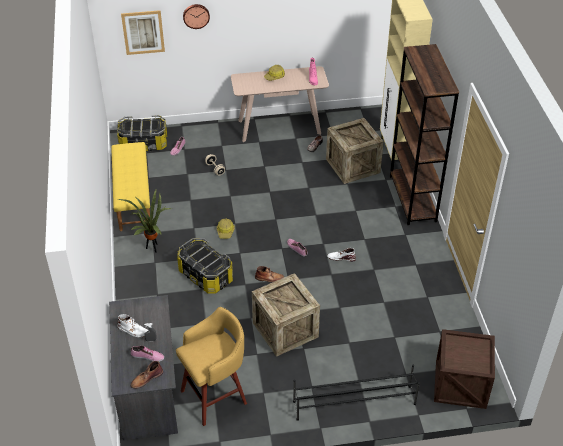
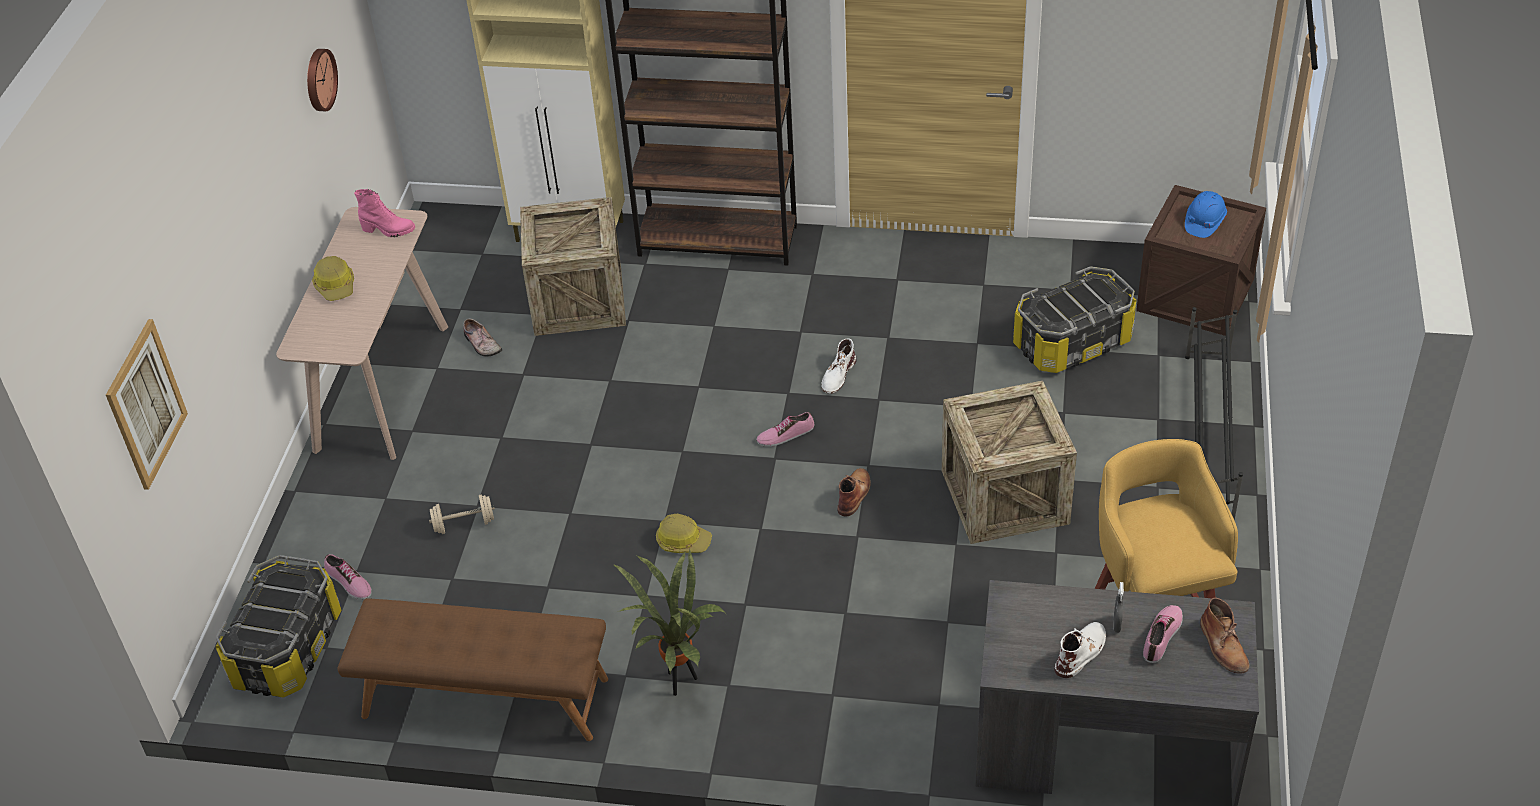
camera: 70 degrees left, 0 degrees up
(133, 198) = (484, 698): yellow bench -> brown bench
(196, 15) = (191, 275): wall clock -> wall clock (319, 79)
(205, 276) = (807, 599): storage box -> storage box (1072, 343)
(470, 353) = (1204, 222): none -> blue hard hat

